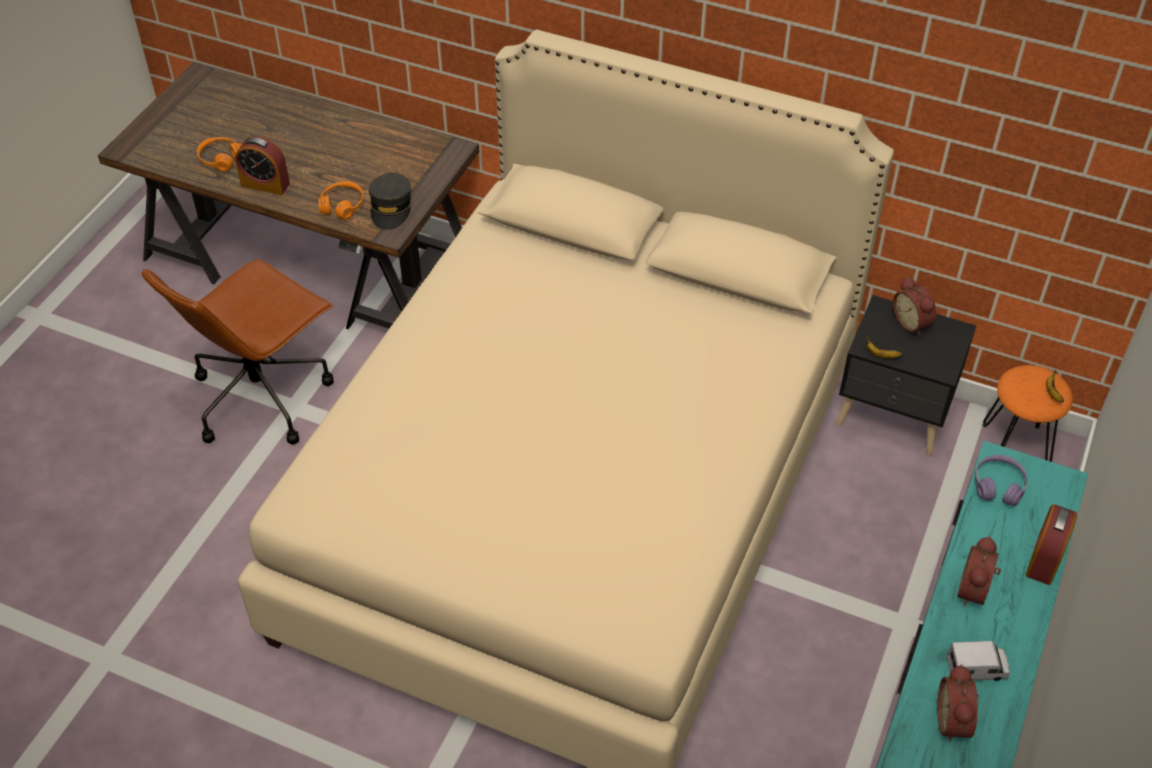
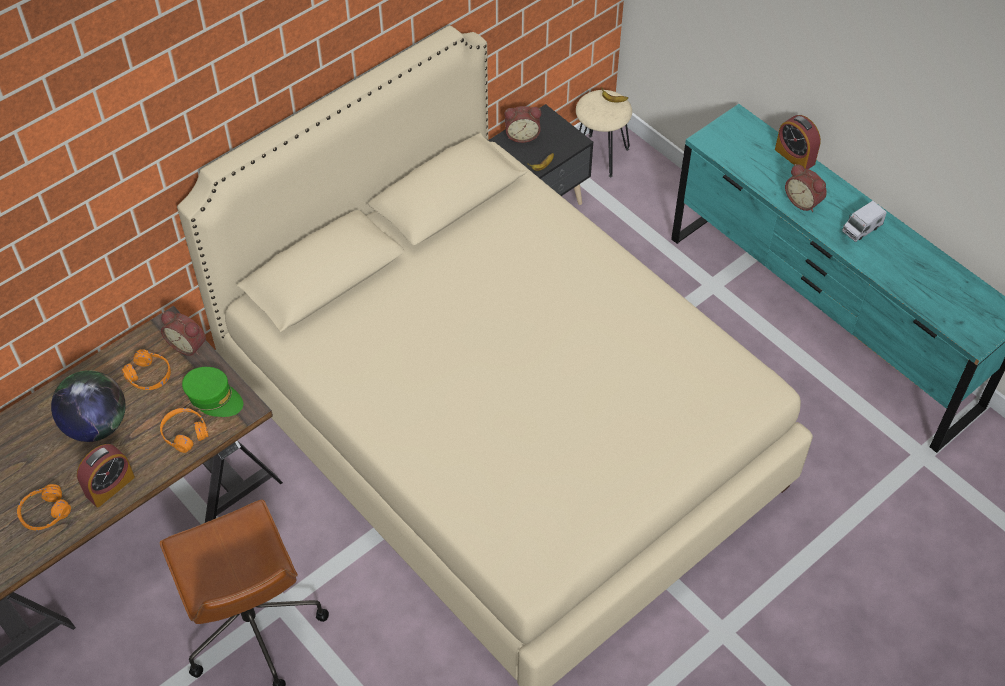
camera: 65 degrees left, 5 degrees up
(323, 151) = (96, 425): none -> globe
(391, 208) = (214, 398): grey cap -> green cap
(392, 160) = (149, 376): none -> orange headphones
(955, 721) = (894, 256): alarm clock -> alarm clock (188, 344)
(976, 669) = (861, 228): toy truck -> toy truck turned 150 degrees counterclockwise
(998, 486) = (727, 150): purple headphones -> none
(1016, 446) = (600, 155): orange stool -> beige stool

